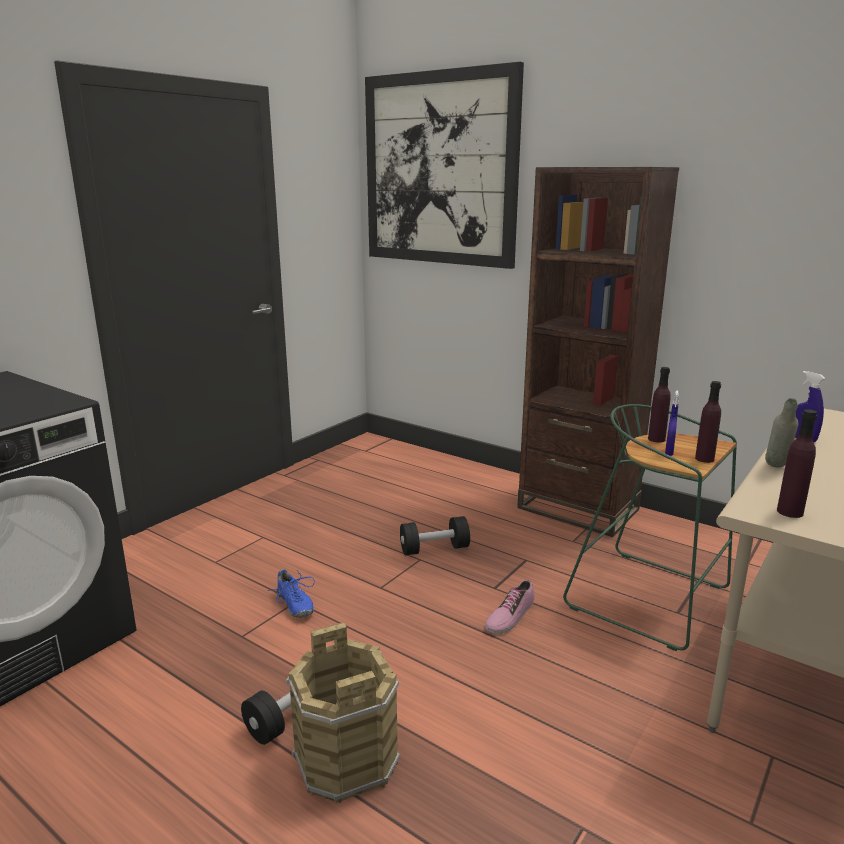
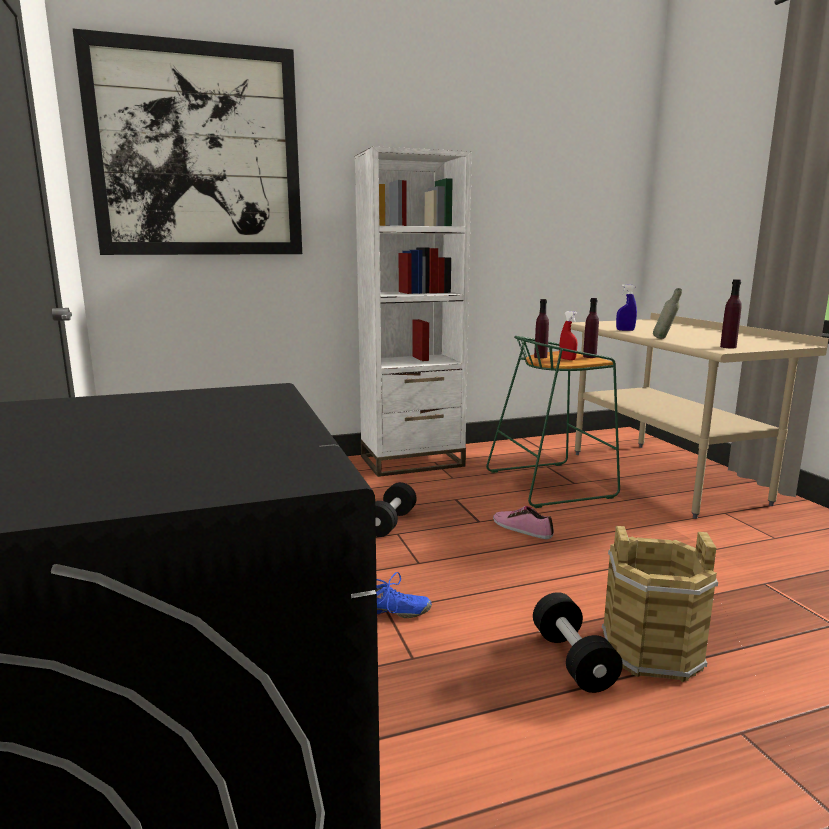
camera: 55 degrees left, 5 degrees down
(509, 616) = (522, 529): shoe -> shoe turned 150 degrees clockwise
(578, 509) = (412, 461): brown bookcase -> white bookcase
(669, 452) = (567, 359): blue spray bottle -> red spray bottle

